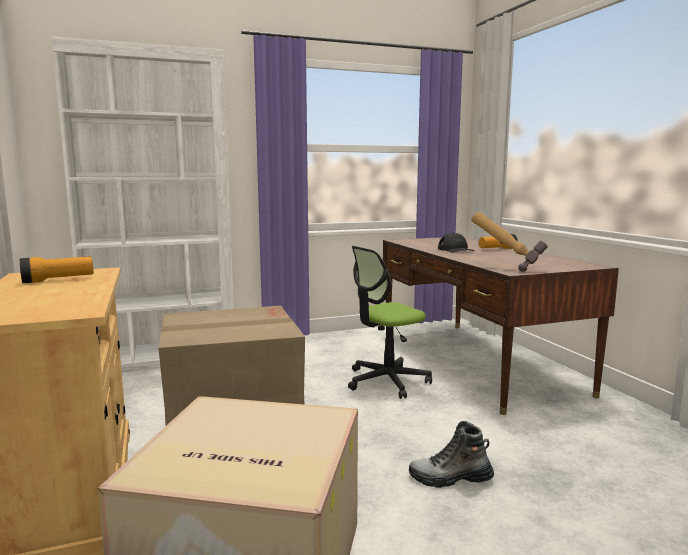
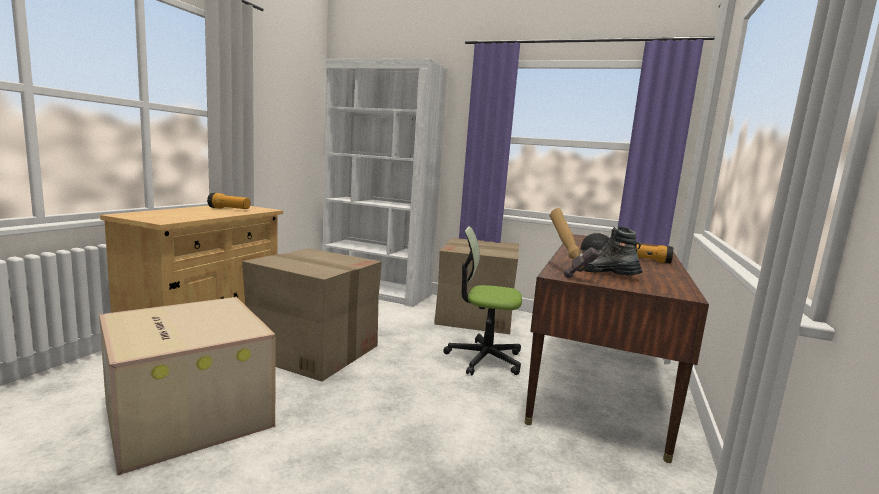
camera: 40 degrees right, 0 degrees up
(310, 349) = (476, 317): none -> cardboard box
(450, 479) = (380, 439): boot -> boot (604, 272)

